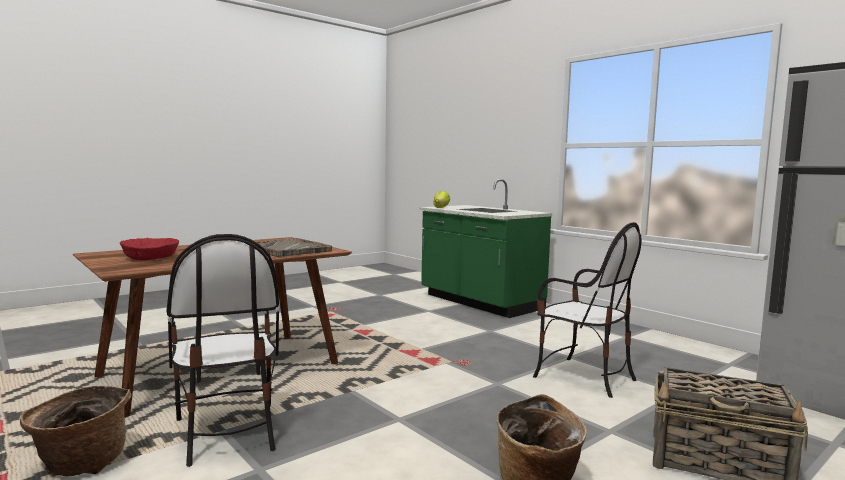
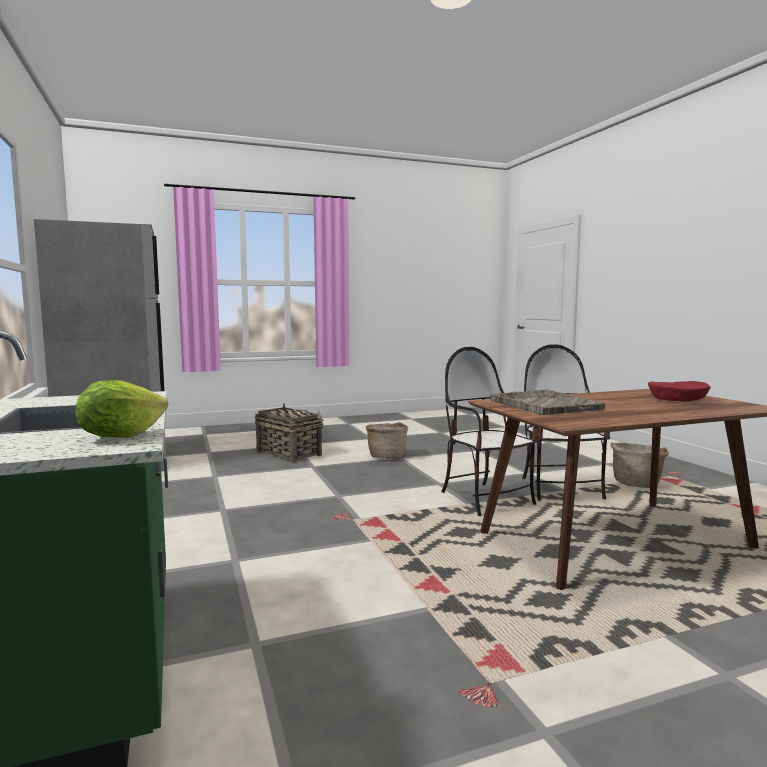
camera: 160 degrees left, 0 degrees up
(583, 377) = (257, 492): chair -> chair (486, 499)

